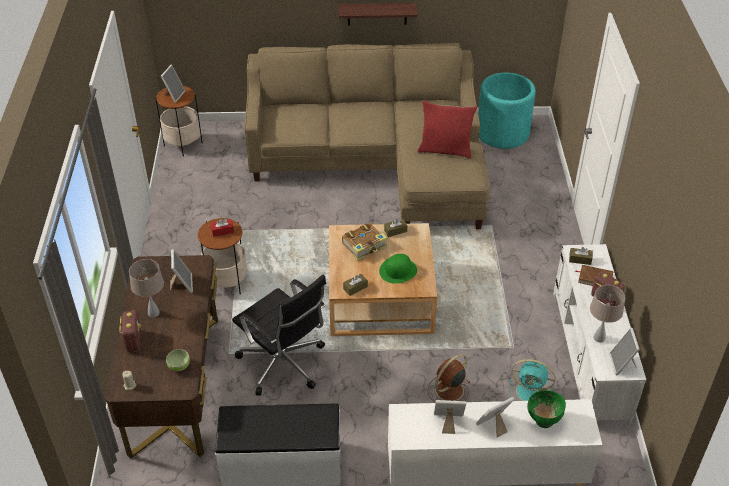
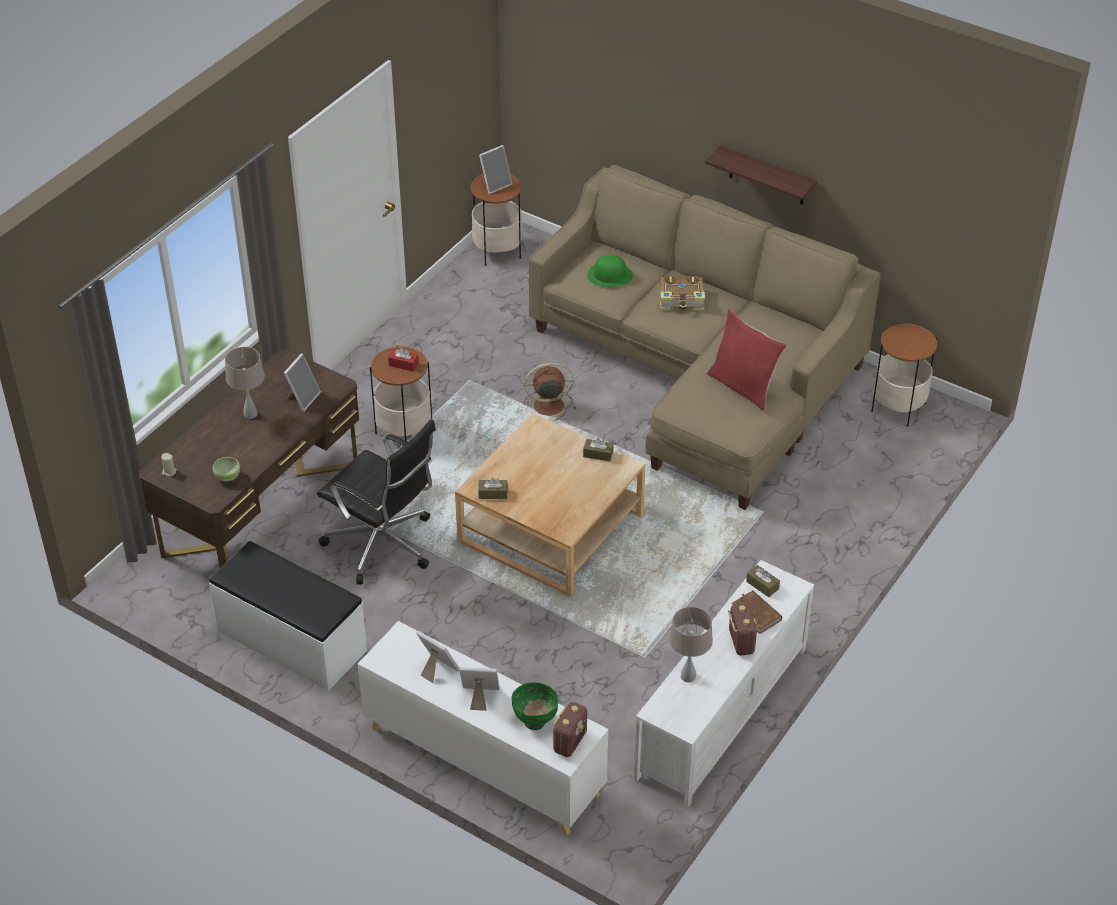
camera: 35 degrees right, 0 degrees up
(133, 341) = (209, 431): radio -> radio (570, 741)
(283, 364) = (383, 546): black office chair -> black office chair turned 45 degrees counterclockwise
(365, 246) = (548, 454): book -> book (682, 300)
(398, 270) = (556, 498): green hat -> green hat (610, 275)
(448, 391) = (525, 662): brown fan -> brown fan (547, 406)
(502, 133) = (898, 407): turquoise planter -> side table
(531, 392) = (614, 713): turquoise fan -> none
(622, 364) = (683, 715): picture frame -> none

